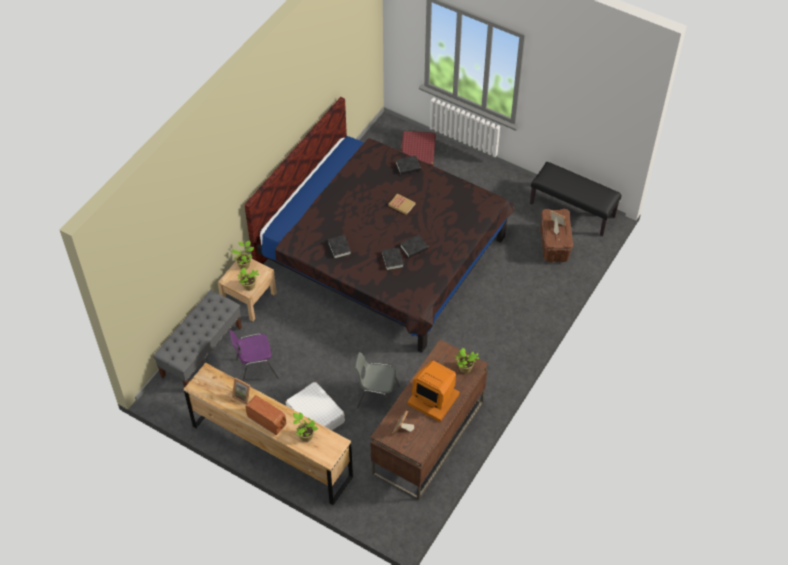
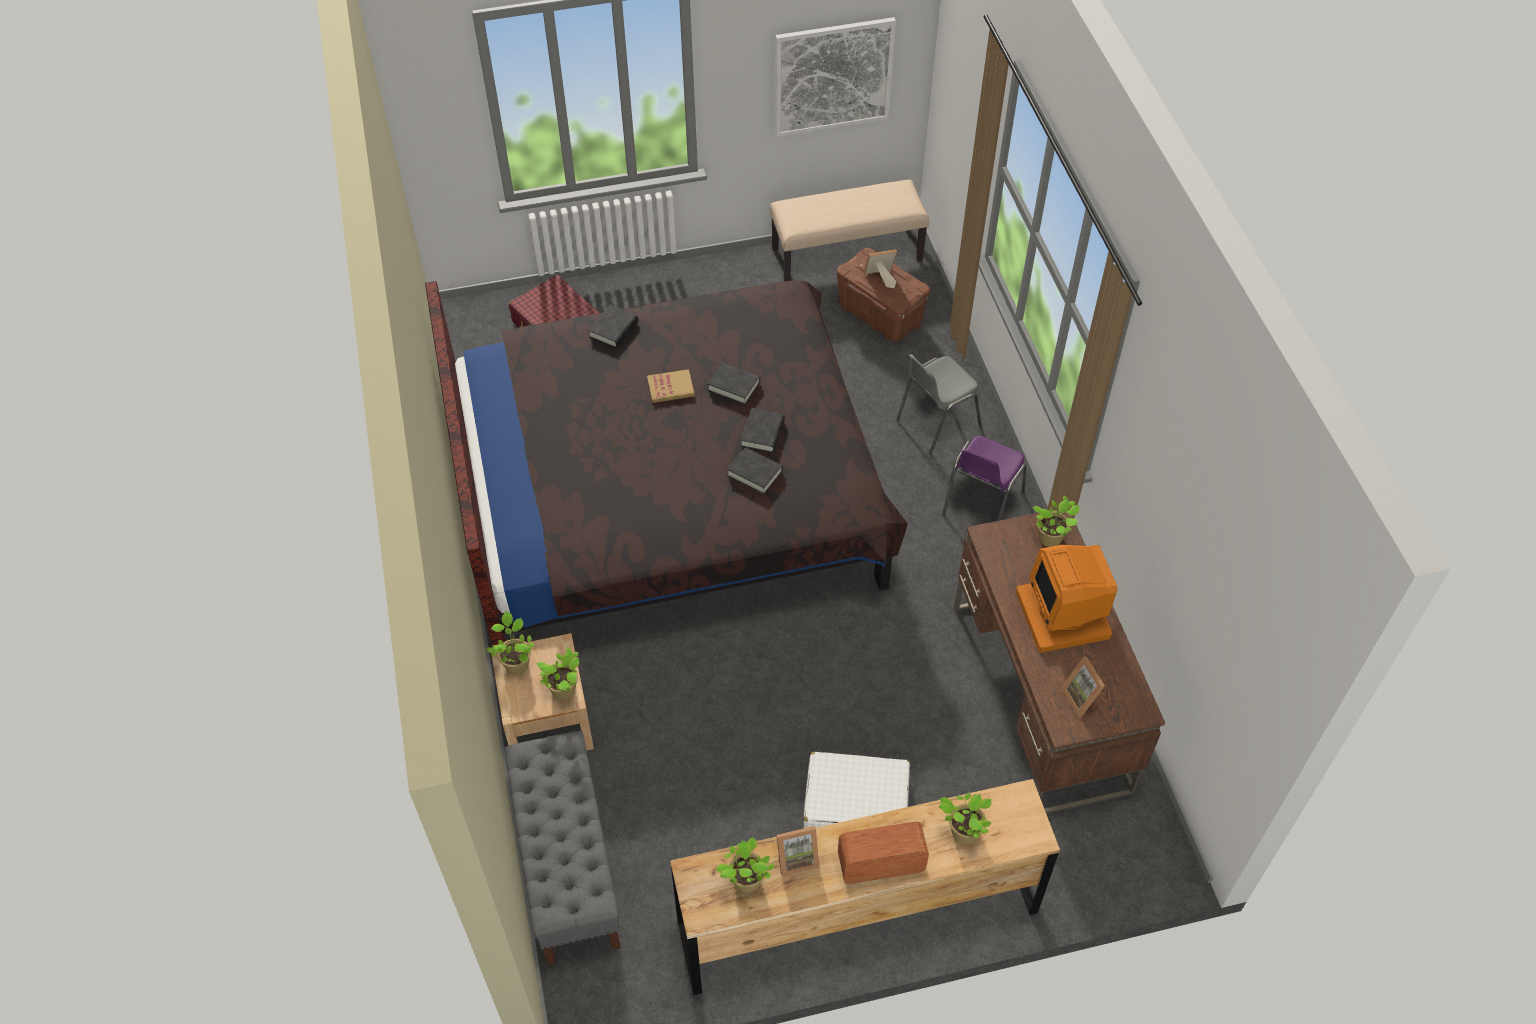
camera: 45 degrees left, 0 degrees up
(219, 389) = (745, 882): none -> potted plant
(255, 368) = (683, 815): purple chair -> purple chair (980, 505)
(339, 248) = (656, 516): black book -> black book (734, 386)
(377, 397) = (905, 701): grey chair -> grey chair (936, 424)
(434, 398) = (1065, 614): monitor -> monitor turned 90 degrees clockwise
(573, 209) = (847, 254): black bench -> beige bench
(588, 118) = (833, 76): none -> picture

